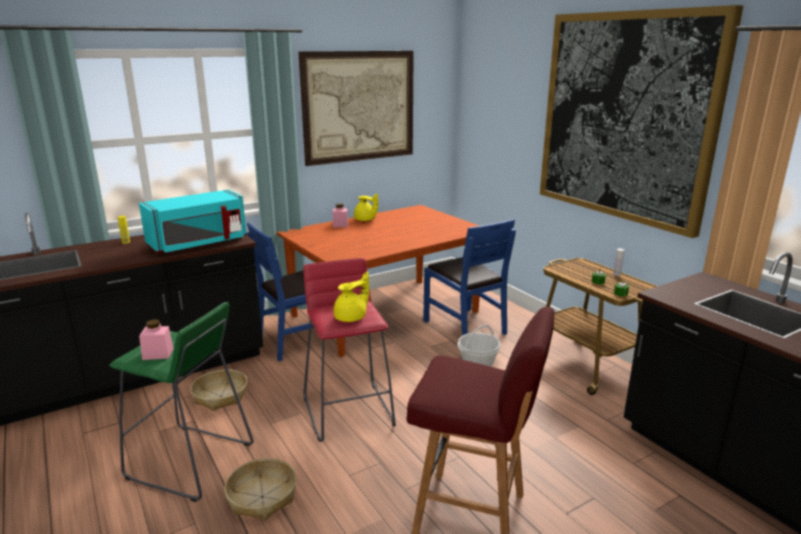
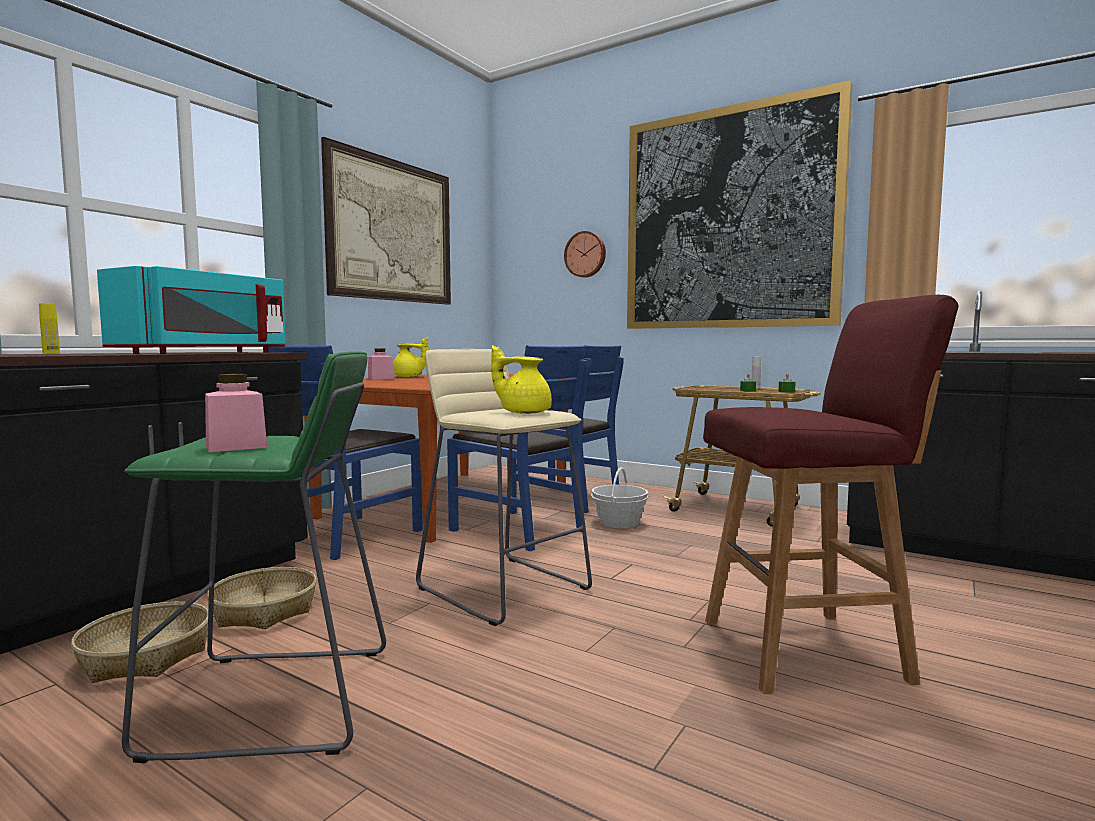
camera: 25 degrees left, 15 degrees down
(262, 497) = (468, 711): basket -> basket (145, 656)
(349, 411) = (504, 587): red stool -> beige stool
(352, 317) = (523, 412): yellow teapot -> yellow teapot turned 90 degrees counterclockwise
(403, 356) = (517, 530): none -> blue chair
(519, 121) = (586, 254): none -> wall clock

